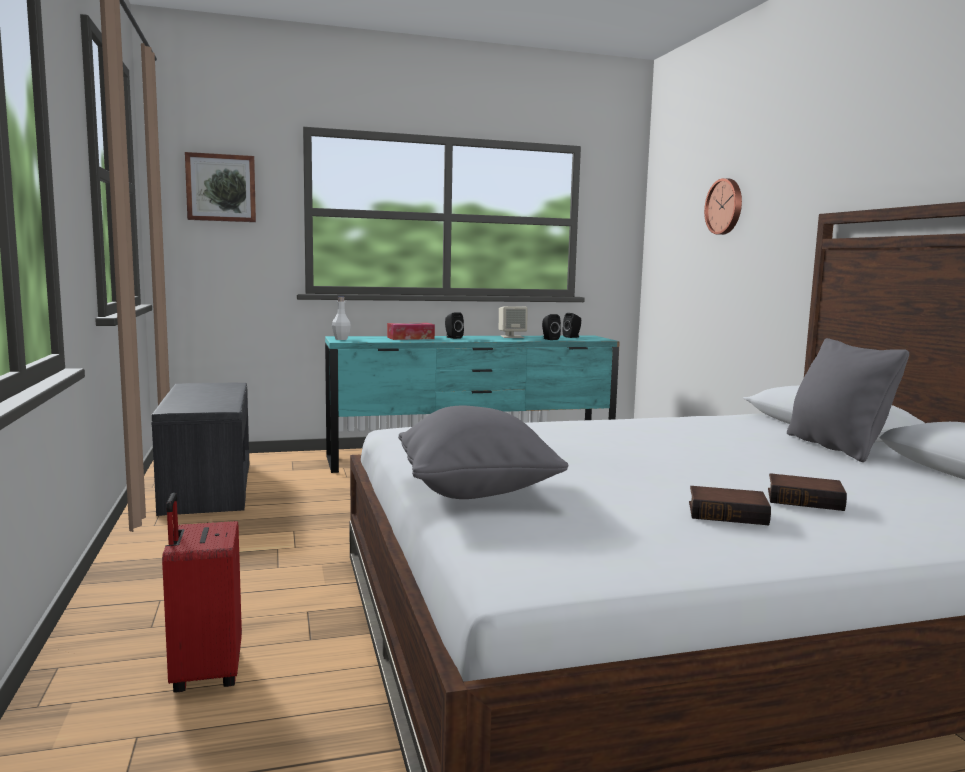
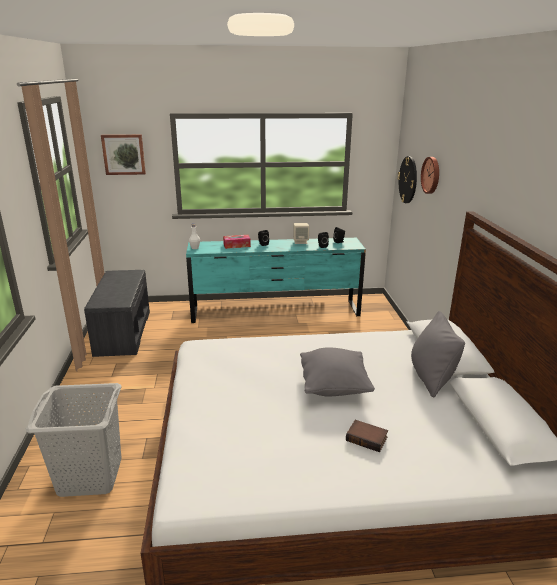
camera: 10 degrees right, 15 degrees up
(204, 672) = (90, 476): red suitcase -> grey laundry basket
(476, 491) = (203, 417): grey pillow -> grey pillow (334, 387)
(673, 236) = (408, 180): none -> wall clock
(728, 513) = (316, 449): book -> none

